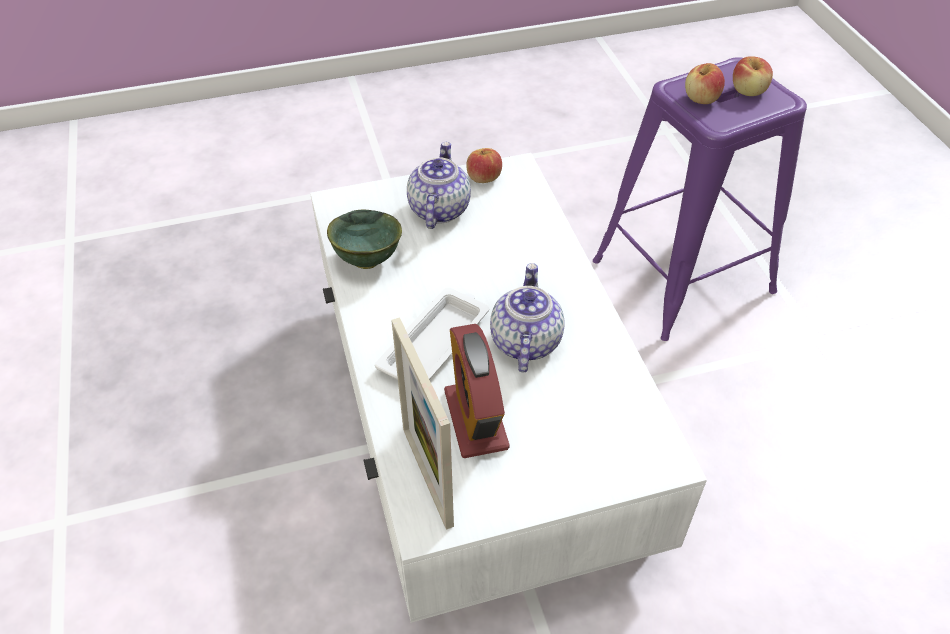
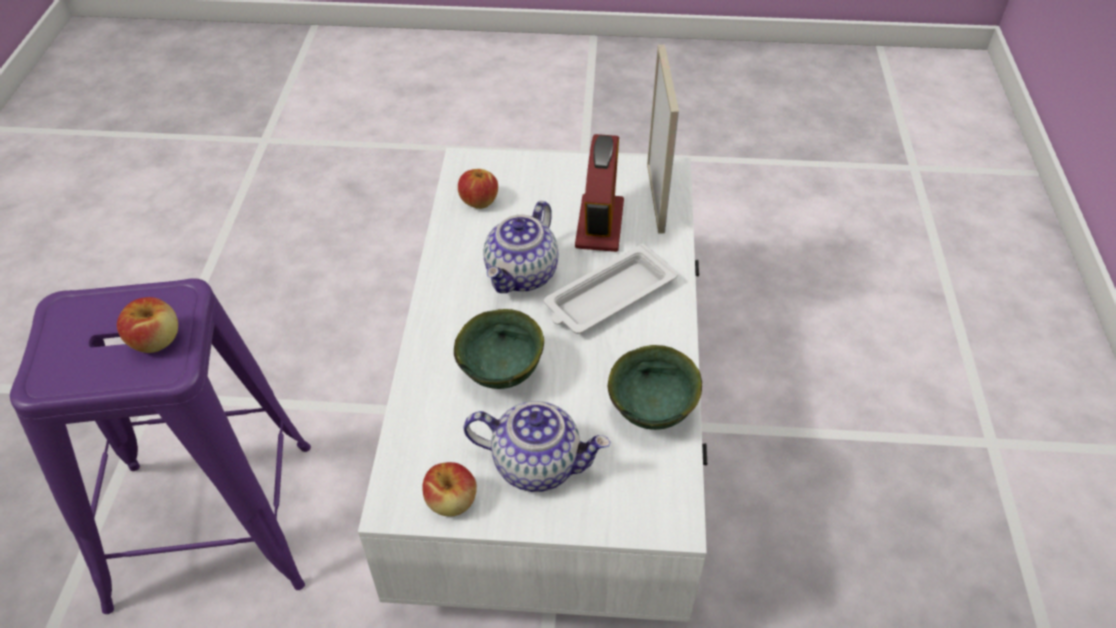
camera: 160 degrees left, 0 degrees up
(438, 209) = (537, 463): teapot -> teapot turned 105 degrees counterclockwise
(493, 256) = (503, 374): none -> green bowl
(748, 91) = (84, 336): apple -> apple (478, 201)

